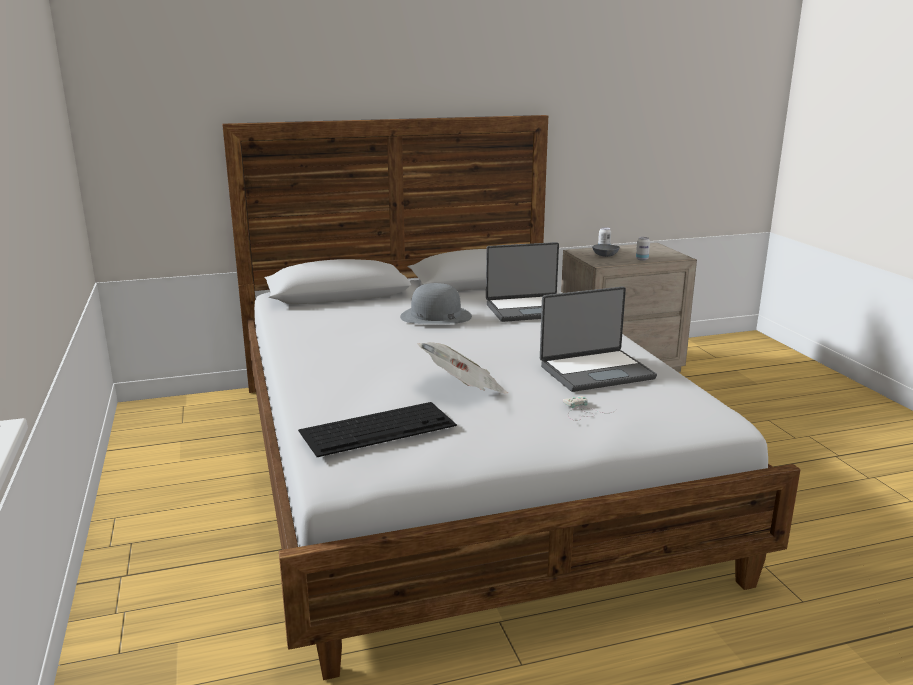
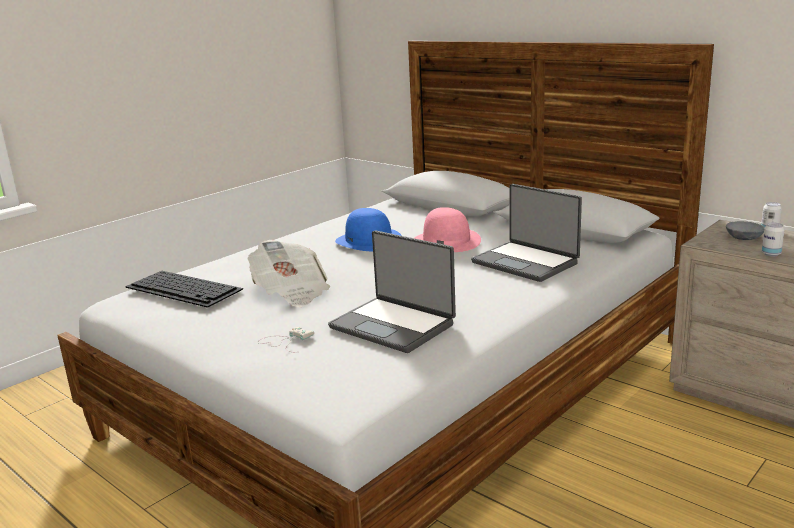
camera: 60 degrees right, 0 degrees up
(382, 336) = (369, 241): none -> blue hat
(435, 316) = (446, 241): grey hat -> pink hat

